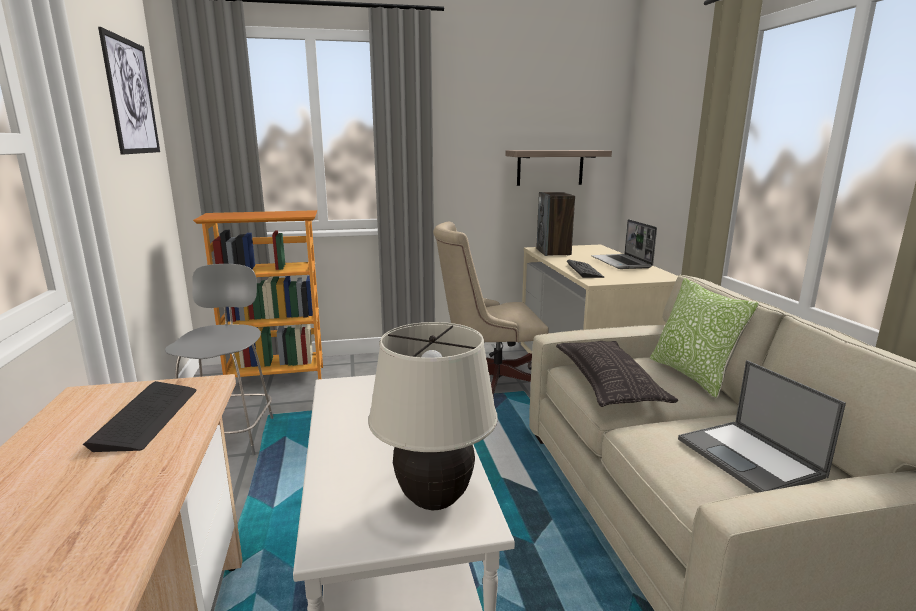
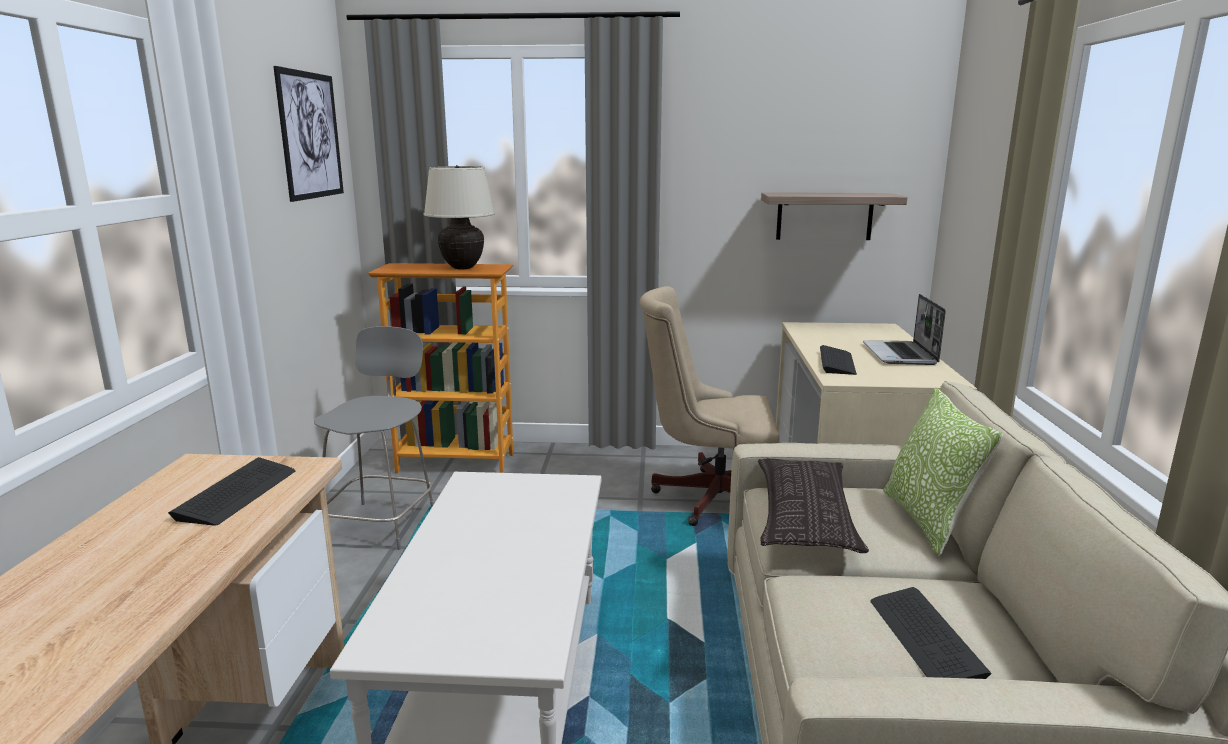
camera: 15 degrees right, 0 degrees up
(435, 500) = (504, 623): beige table lamp -> beige table lamp (463, 268)
(553, 252) = (817, 332): speaker -> none
(750, 458) = (925, 637): laptop -> keyboard

